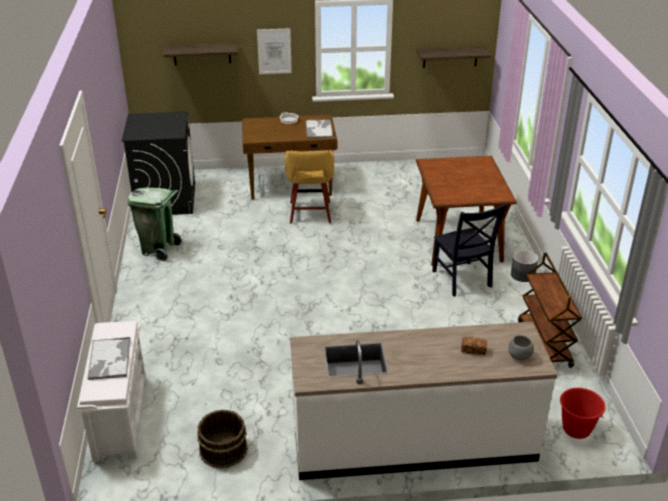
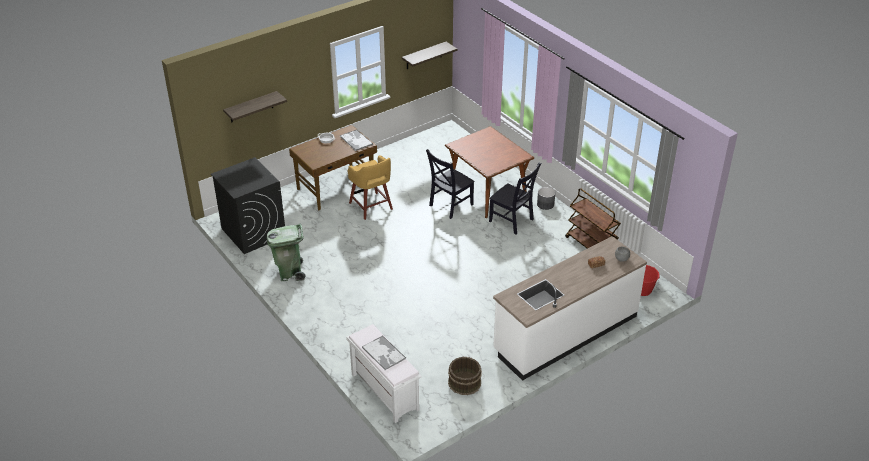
camera: 30 degrees left, 5 degrees up
(274, 51) = (303, 89): picture -> none
(399, 239) = (449, 206): none -> black chair

